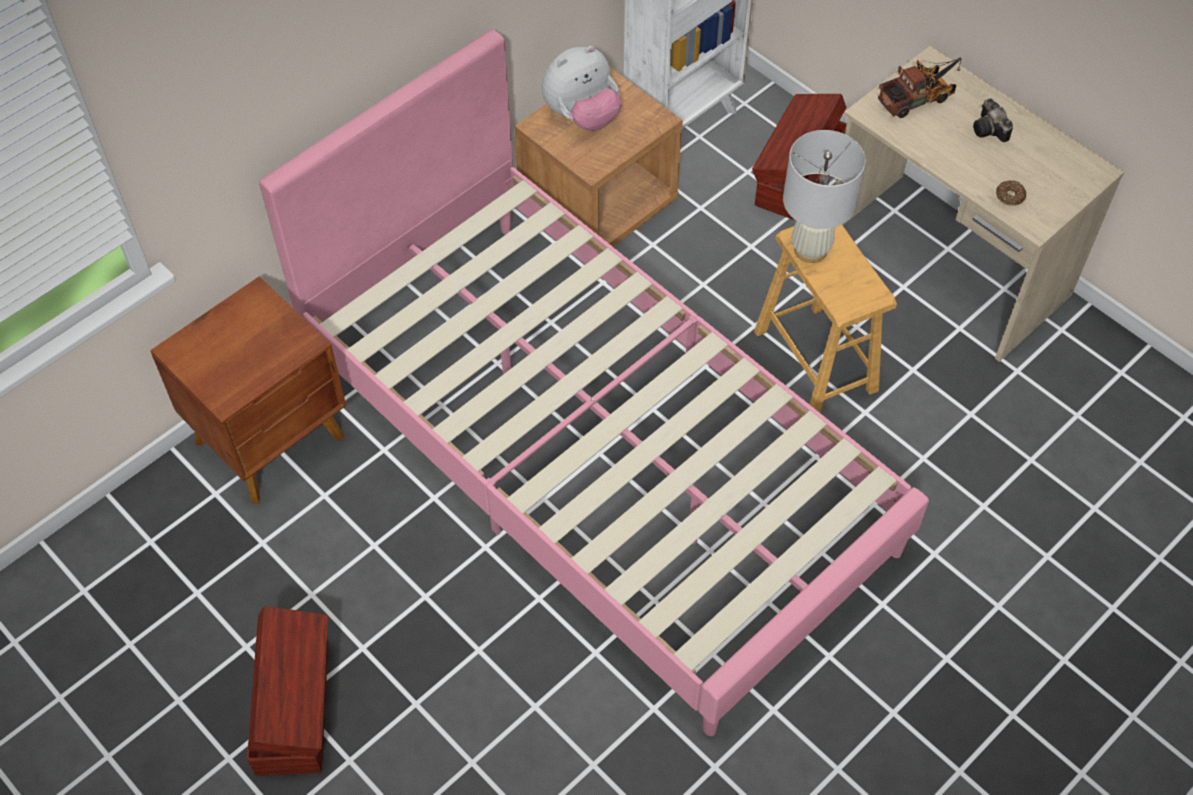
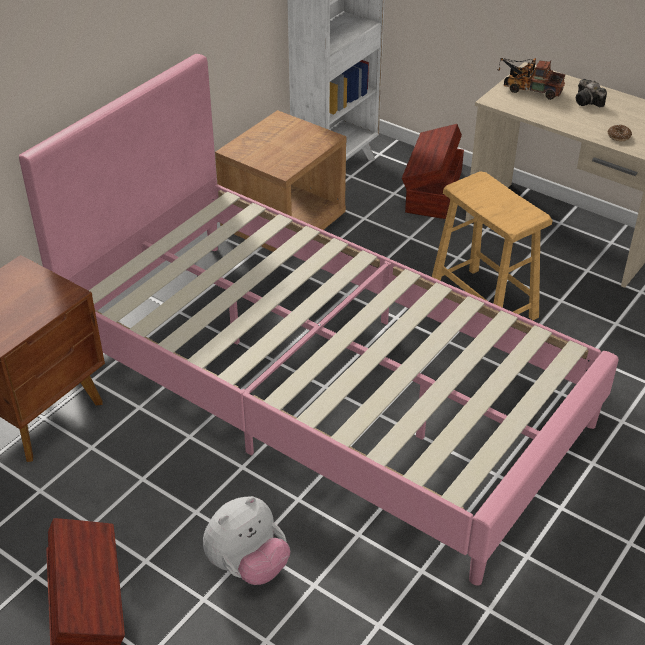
camera: 10 degrees left, 15 degrees down
(582, 116) = (267, 141): plush toy -> plush toy (248, 565)
(811, 249) = (474, 193): white table lamp -> none
(919, 97) = (528, 89): toy truck -> toy truck turned 120 degrees counterclockwise

